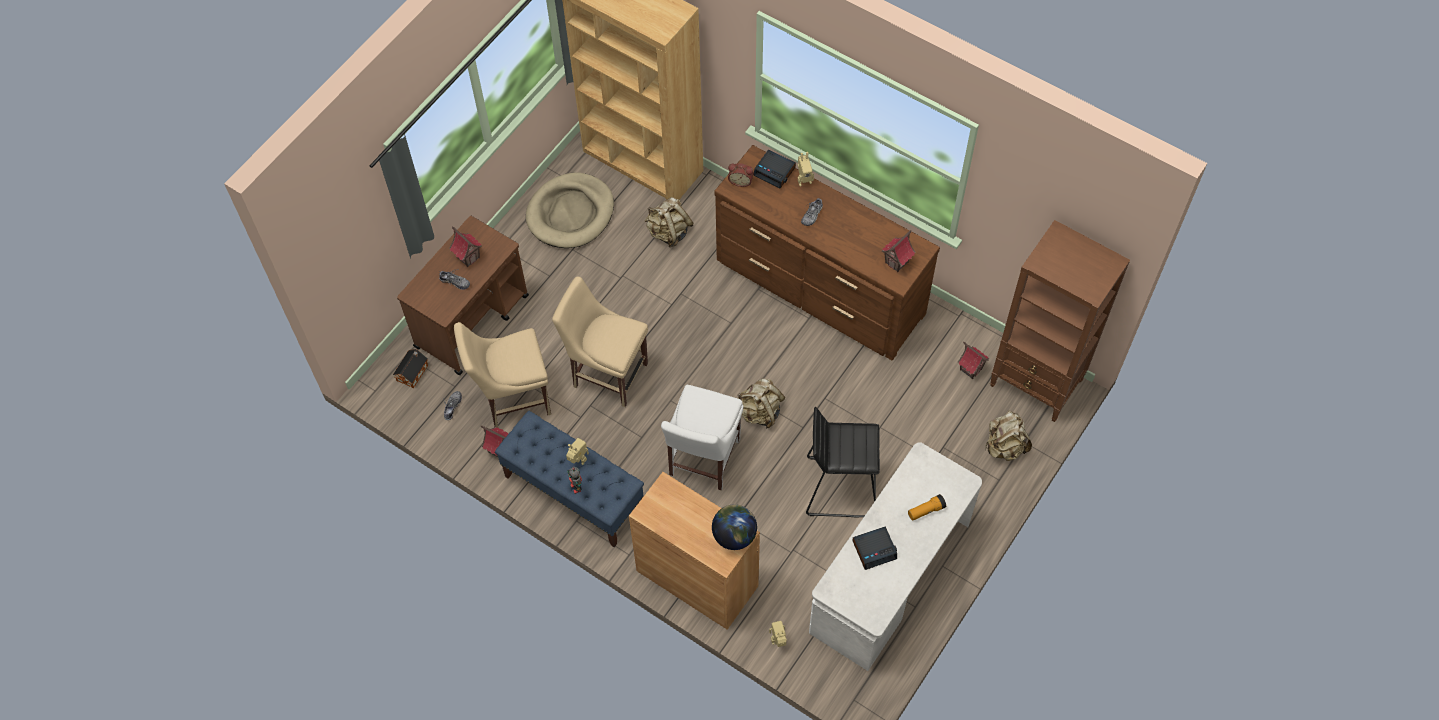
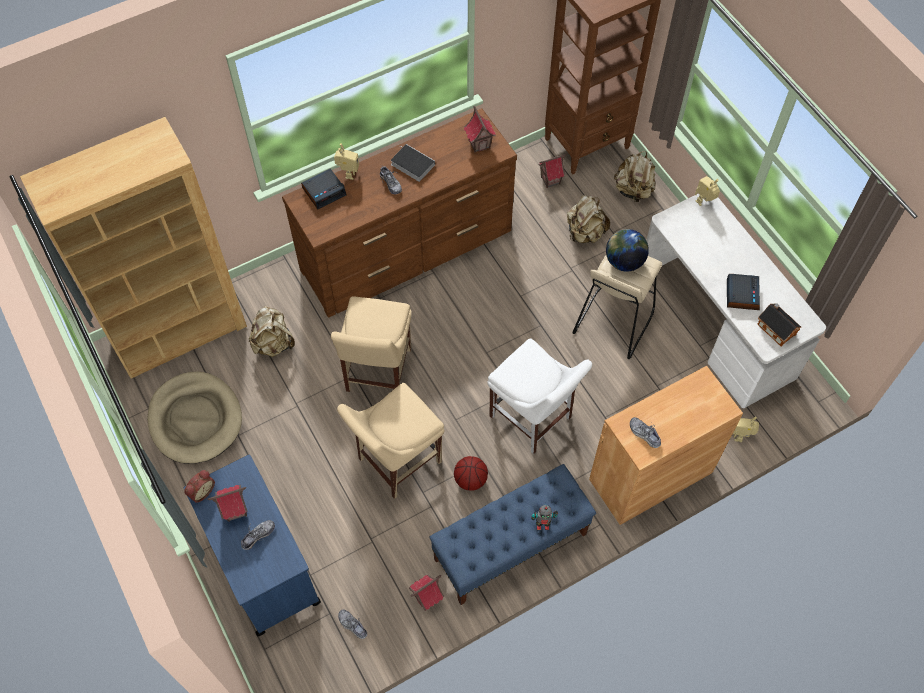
camera: 65 degrees left, 0 degrees up
(413, 372) = (288, 649): toy house -> toy house (775, 328)
(472, 321) = (262, 564): brown cart -> blue cart
(512, 399) = (376, 562): beige chair -> beige chair (377, 373)
(578, 461) = (514, 511): toy robot -> toy robot (704, 202)
(619, 436) = (470, 480): none -> basketball
(664, 507) = (644, 434): none -> shoe
(734, 535) = (701, 387): globe -> globe (624, 261)
(741, 180) = (316, 222): alarm clock -> alarm clock (201, 491)
(760, 412) = (507, 351): beige backpack -> beige backpack (584, 233)
(840, 486) = (613, 322): black stool -> beige stool
(842, 221) = (411, 164): none -> book
(926, 511) = (721, 241): flashlight -> none

